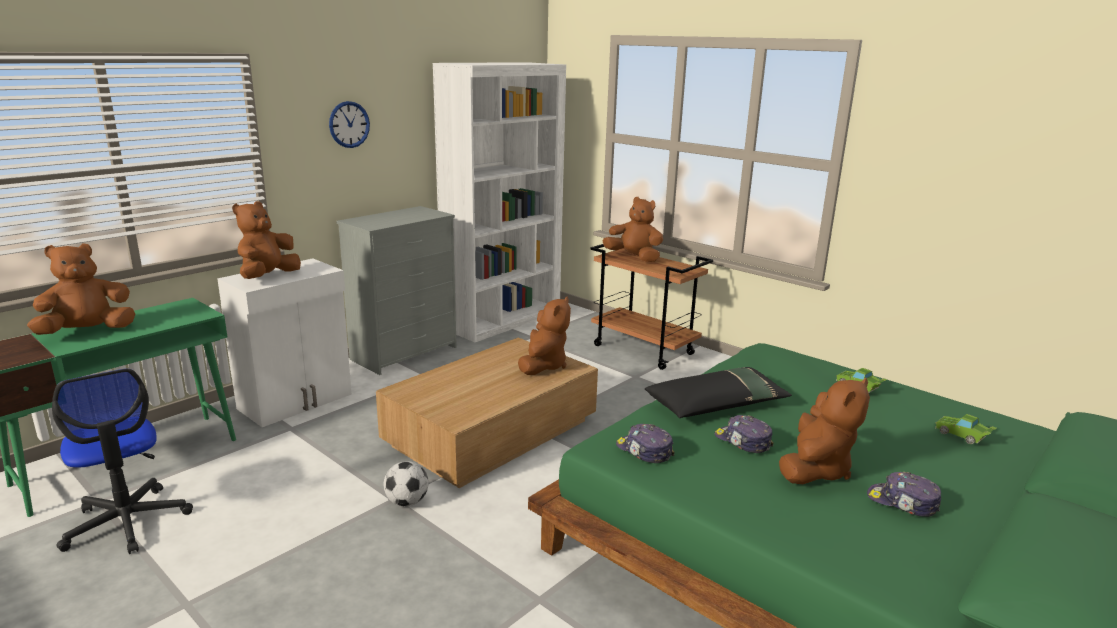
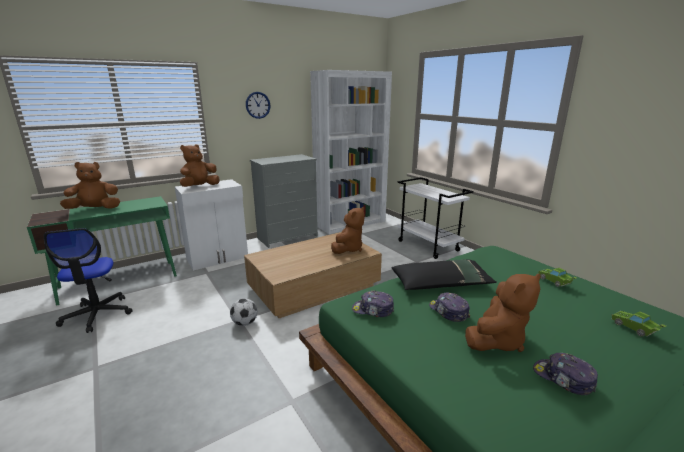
camera: 15 degrees right, 0 degrees up
(634, 258) = (424, 188): brown plush toy -> none
(644, 350) = (428, 246): brown cart -> white cart
(644, 451) = (373, 310): cap -> cap turned 45 degrees counterclockwise

